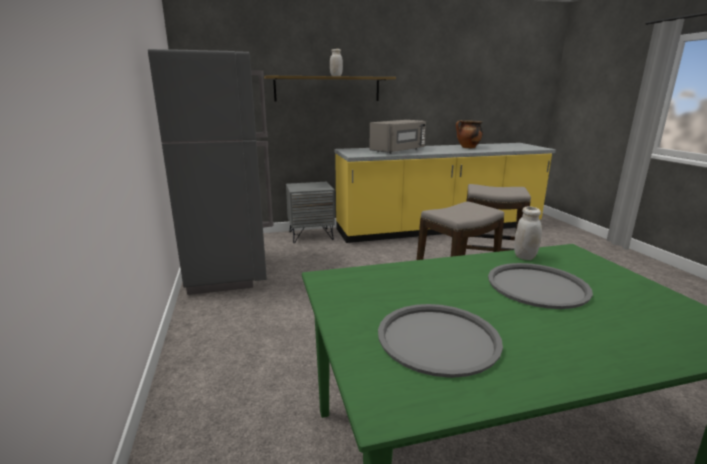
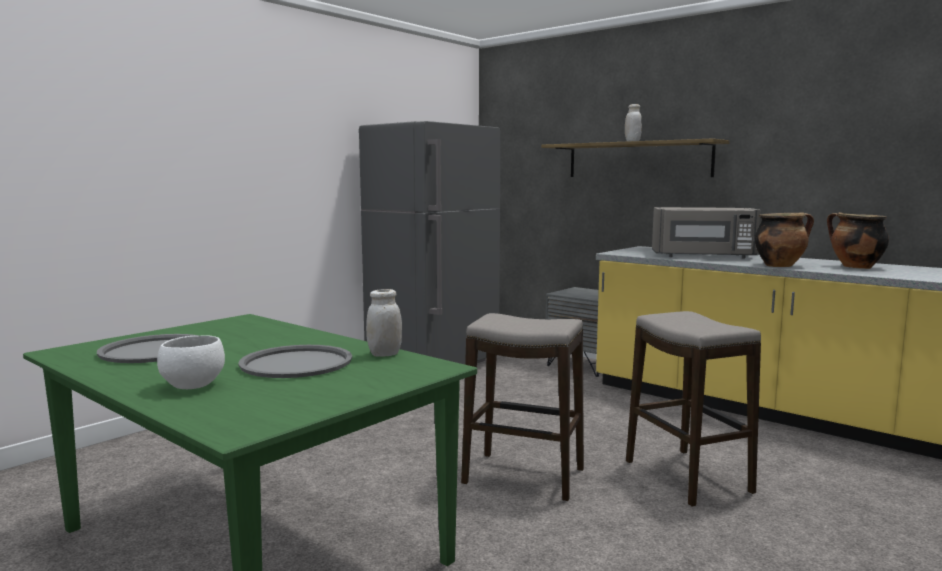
camera: 55 degrees right, 10 degrees down
(449, 151) = (780, 265): none -> cooking pot
(604, 338) = (191, 386): none -> white bowl

